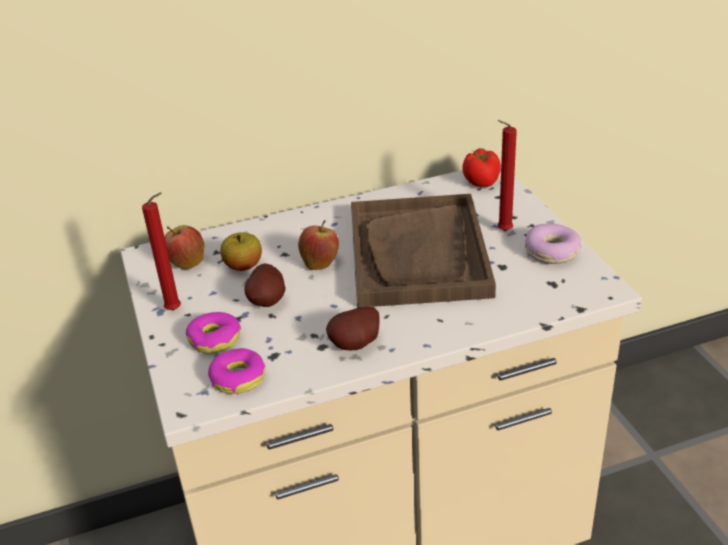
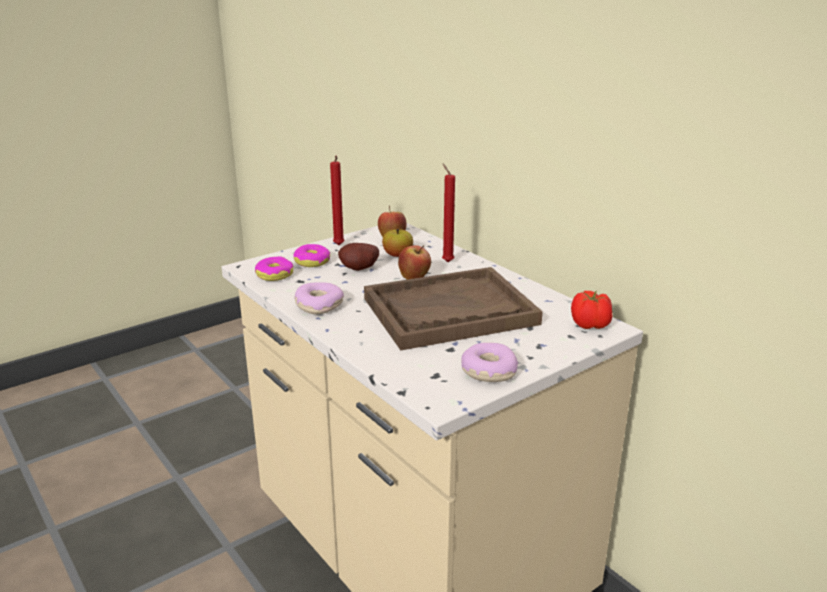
camera: 70 degrees right, 10 degrees down
(358, 345) = (319, 305): potato -> donut
(502, 231) = (508, 343): red candle -> red candle (446, 261)

